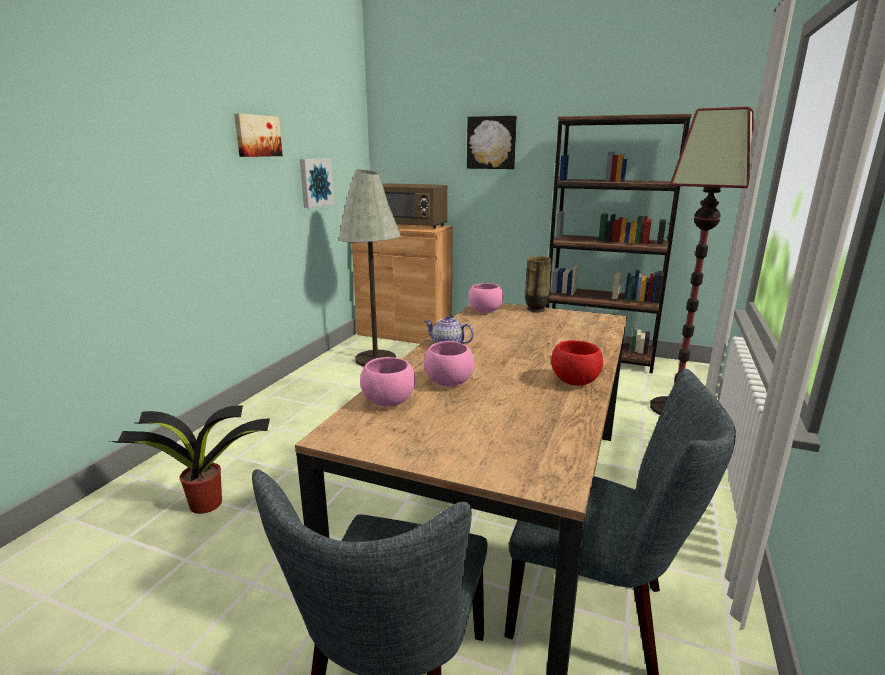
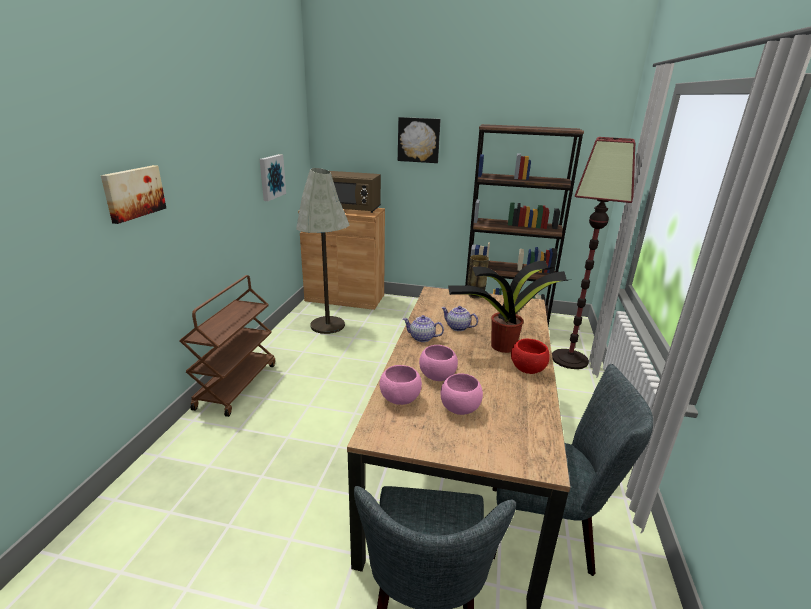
camera: 10 degrees left, 5 degrees up
(204, 503) = (226, 474): potted plant -> potted plant (501, 346)
(251, 413) = (236, 385): none -> brown cart
(257, 136) = (228, 145): picture -> picture (133, 193)
(484, 311) = (436, 299): pink bowl -> pink bowl (459, 408)
(498, 338) = (457, 327): none -> teapot

